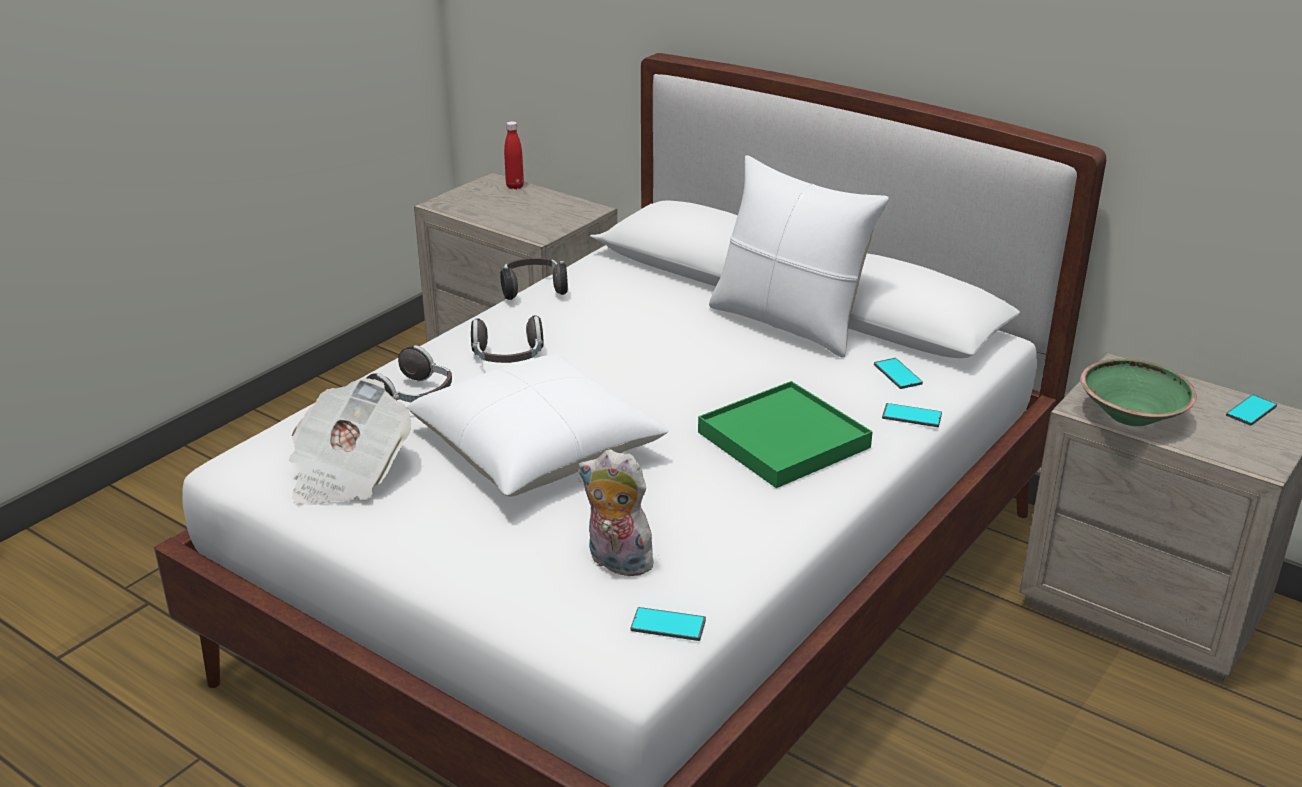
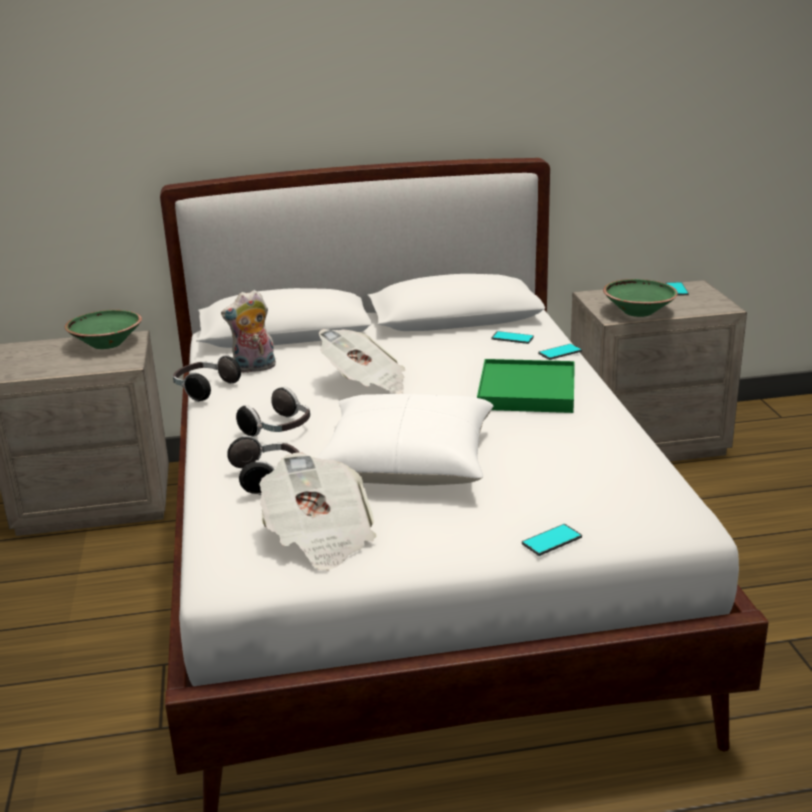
camera: 45 degrees left, 5 degrees down
(515, 186) = (38, 345): red bottle -> none
(561, 208) = (106, 344): none -> green bowl
(616, 562) = (577, 487): plush toy -> plush toy (254, 368)
(662, 351) = (366, 383): none -> newspaper
(668, 625) = (664, 496): phone -> phone (551, 540)
(789, 323) = (404, 340): white pillow -> none

